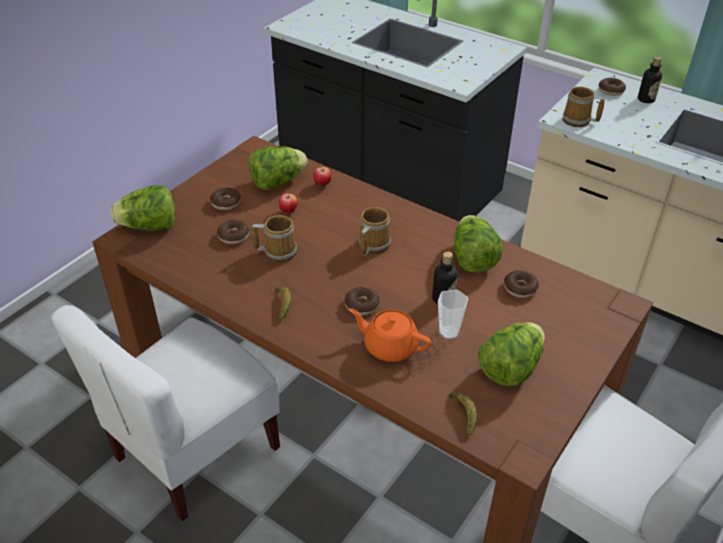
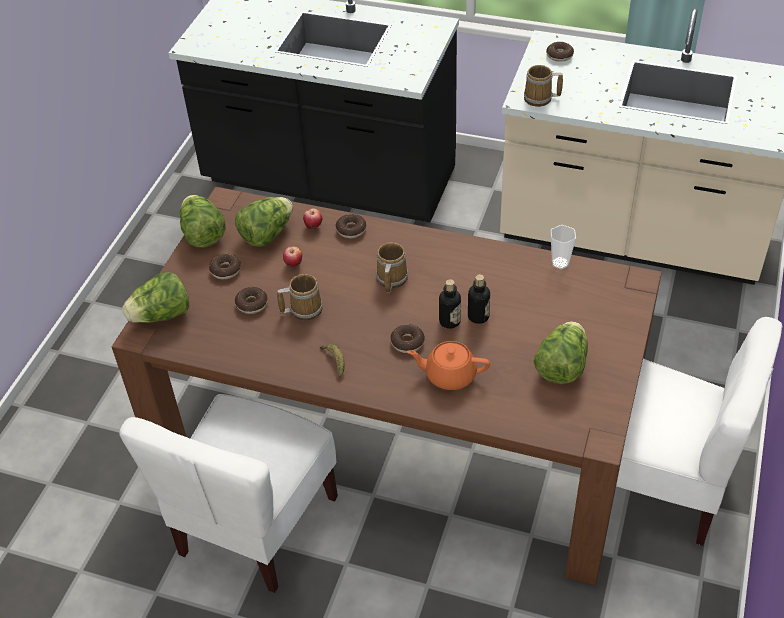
camera: 15 degrees left, 5 degrees up
(449, 332) = (496, 347): cup -> cup (560, 263)
(464, 414) = (538, 419): banana -> none
(472, 259) = (489, 269): lettuce -> lettuce (202, 234)
(520, 288) = (543, 288): donut -> donut (351, 230)
(646, 99) = (596, 58): bottle -> bottle (449, 321)

